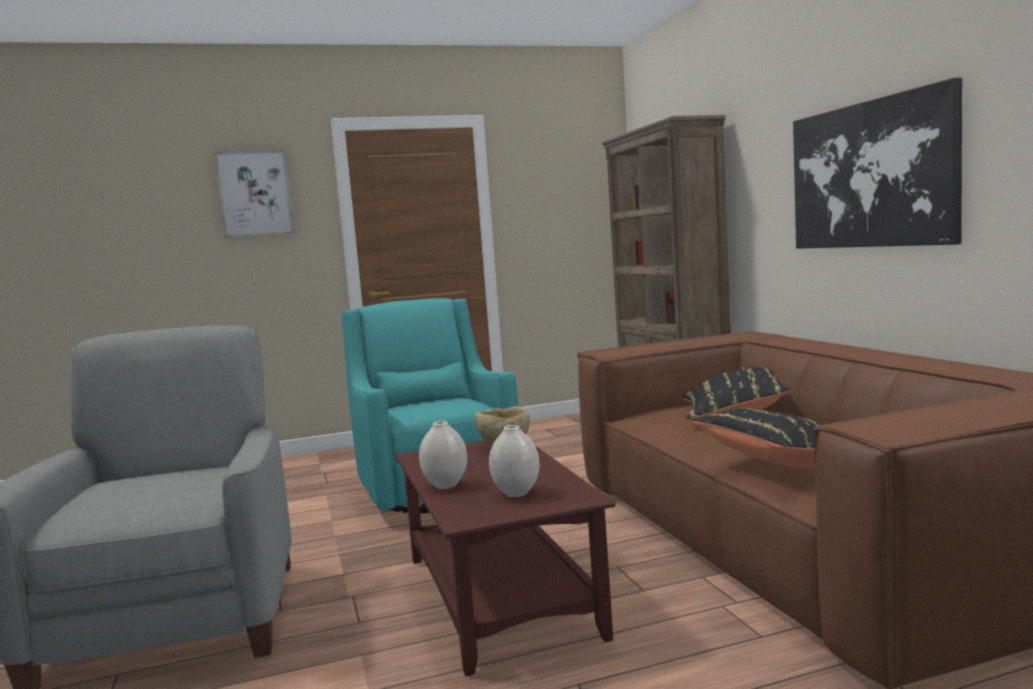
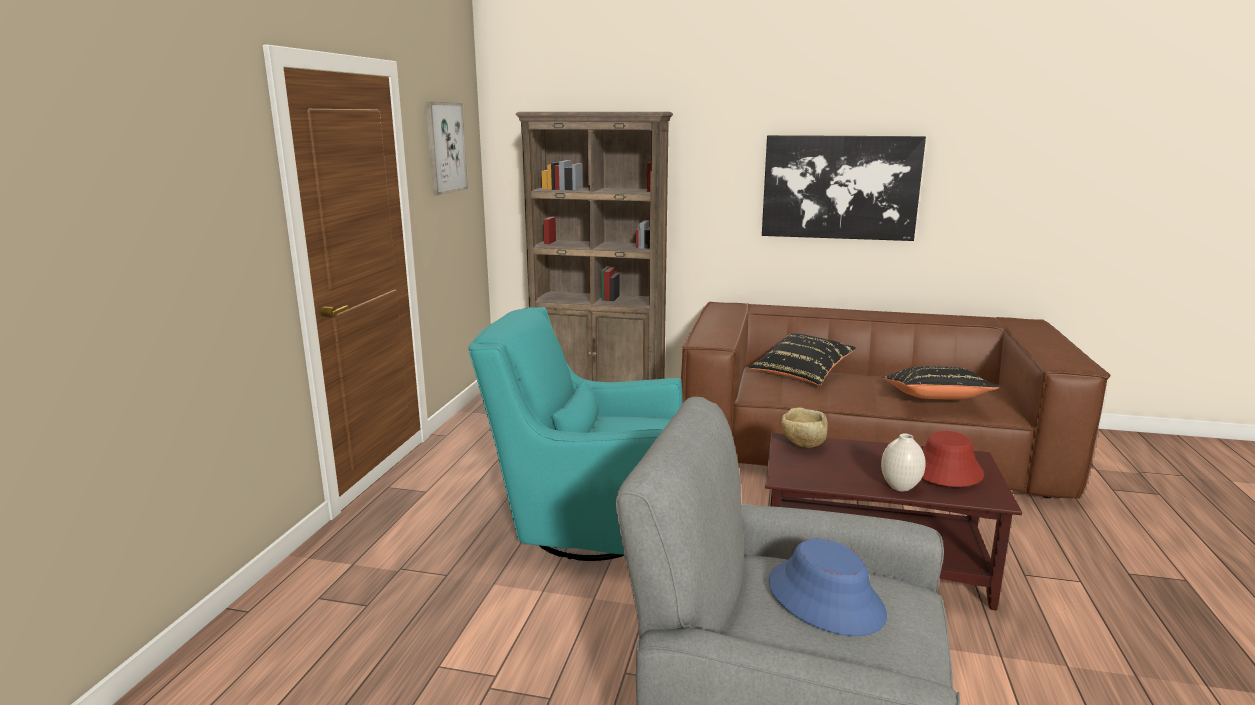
camera: 60 degrees left, 10 degrees up
(168, 484) = (826, 598): none -> blue hat
(255, 194) = (188, 168): picture -> picture (445, 147)
(517, 493) = (945, 471): white vase -> red hat

